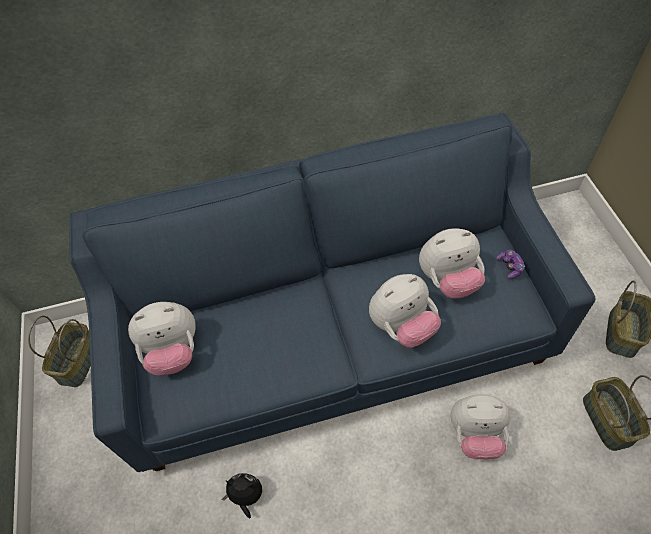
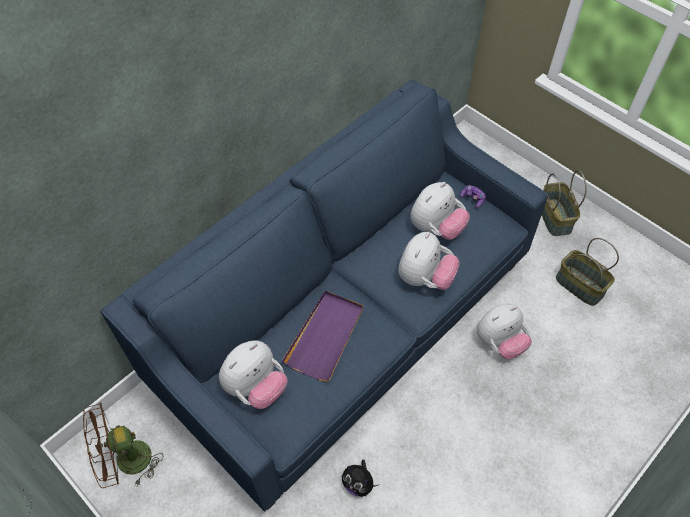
camera: 35 degrees left, 0 degrees up
(79, 362) = (126, 462): basket -> brown fan
(246, 496) = (358, 483): plush toy -> plush toy turned 120 degrees counterclockwise
(265, 336) = (325, 336): none -> purple tray

